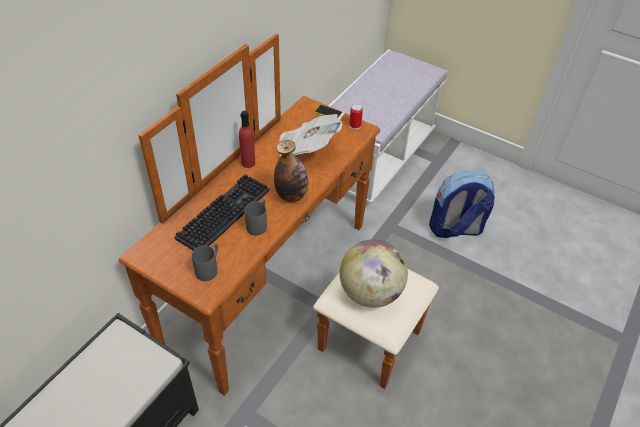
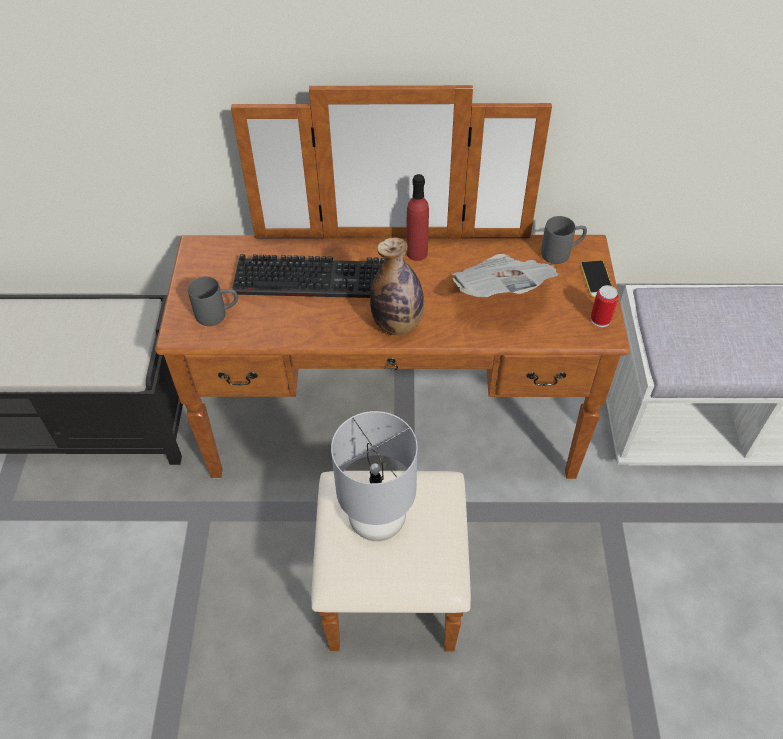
camera: 60 degrees right, 5 degrees up
(258, 224) = (321, 319): grey mug -> grey mug (561, 253)
(370, 292) = (378, 522): globe -> grey table lamp
(455, 229) = (688, 607): backpack -> none

